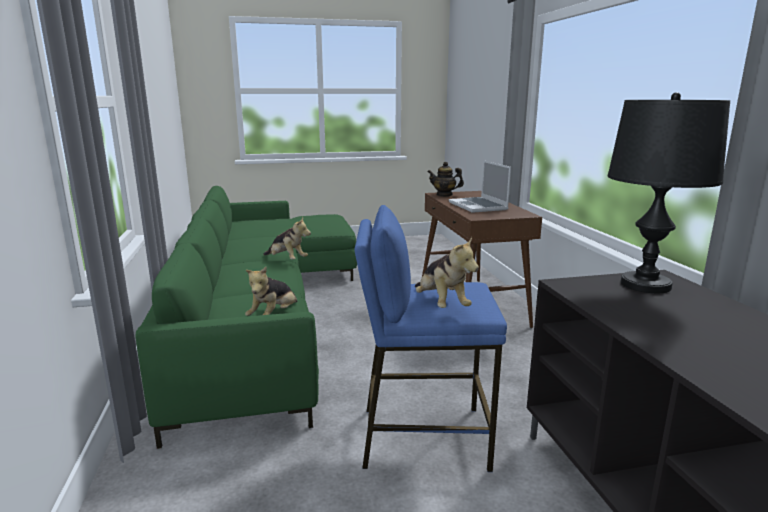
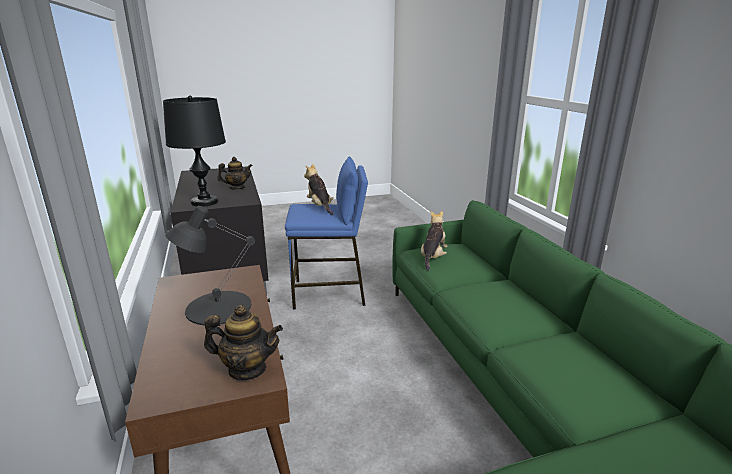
camera: 175 degrees right, 5 degrees up
(287, 260) = (492, 332): plush toy -> none
(479, 206) = (217, 307): laptop -> black table lamp
(647, 322) = (237, 188): none -> teapot

